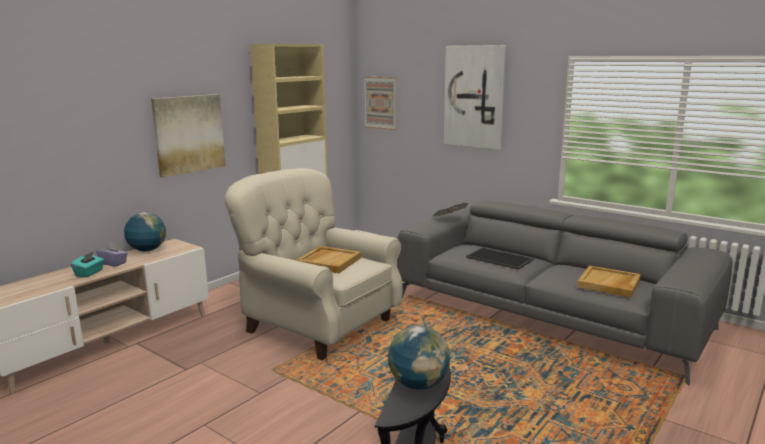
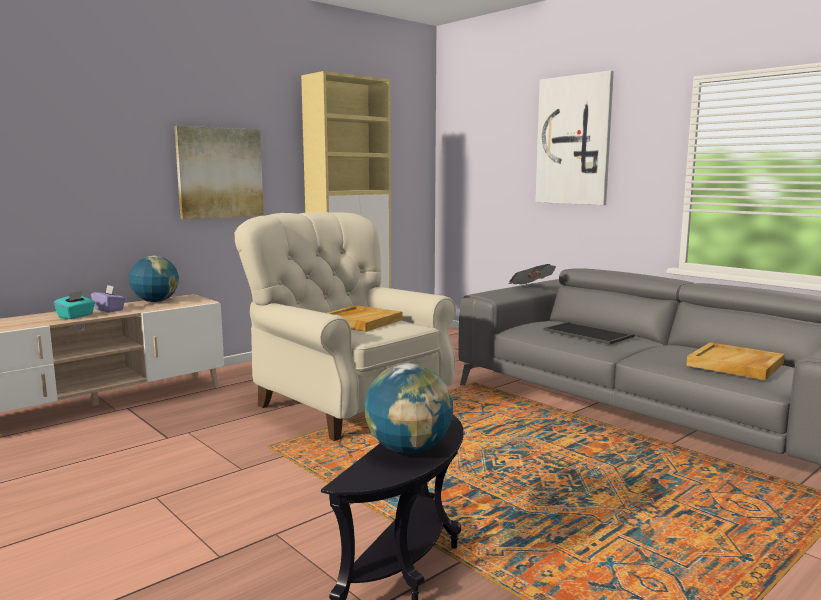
camera: 10 degrees right, 5 degrees down
(380, 102) = (464, 157): picture -> none

